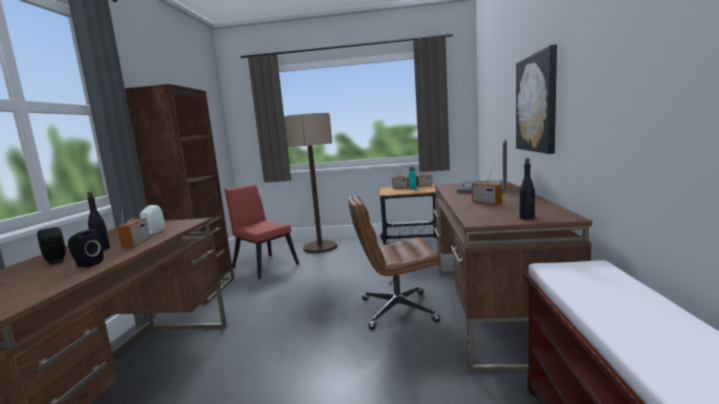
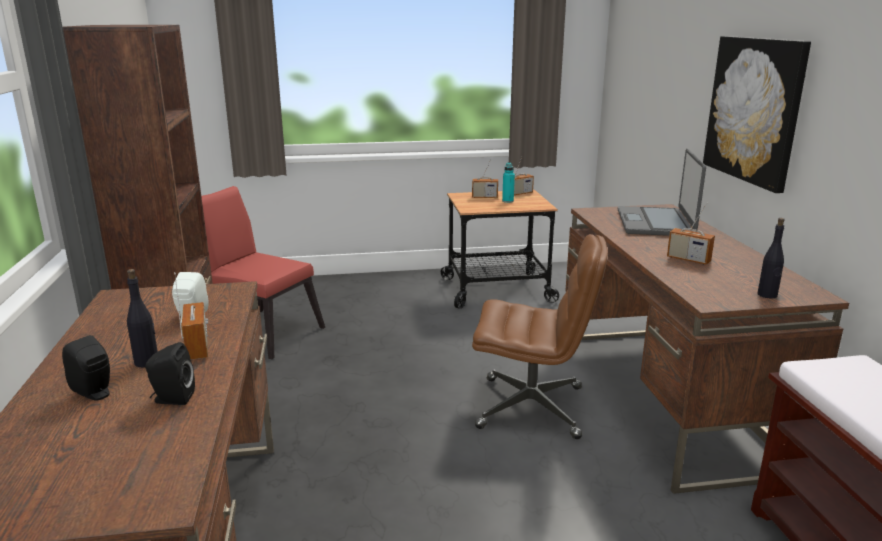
camera: 15 degrees left, 10 degrees up
(320, 247) = (343, 293): floor lamp -> none
(397, 310) = (532, 407): brown office chair -> brown office chair turned 150 degrees counterclockwise

